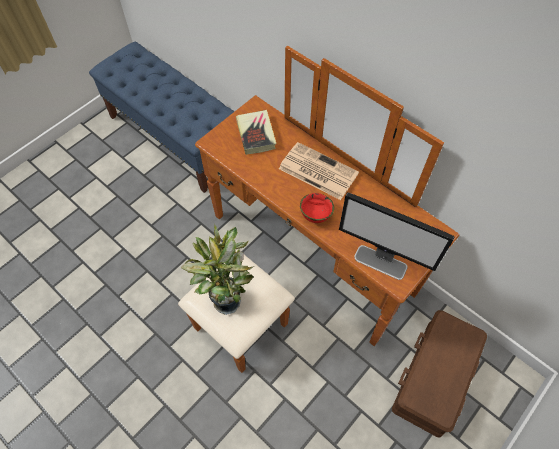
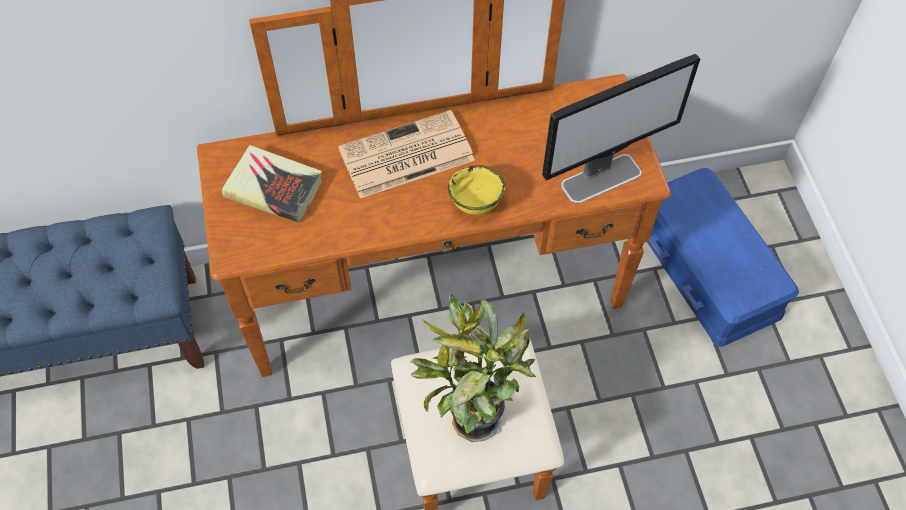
camera: 55 degrees left, 0 degrees up
(315, 216) = (475, 205): red bowl -> yellow bowl
(436, 377) = (708, 267): brown storage box -> blue storage box

